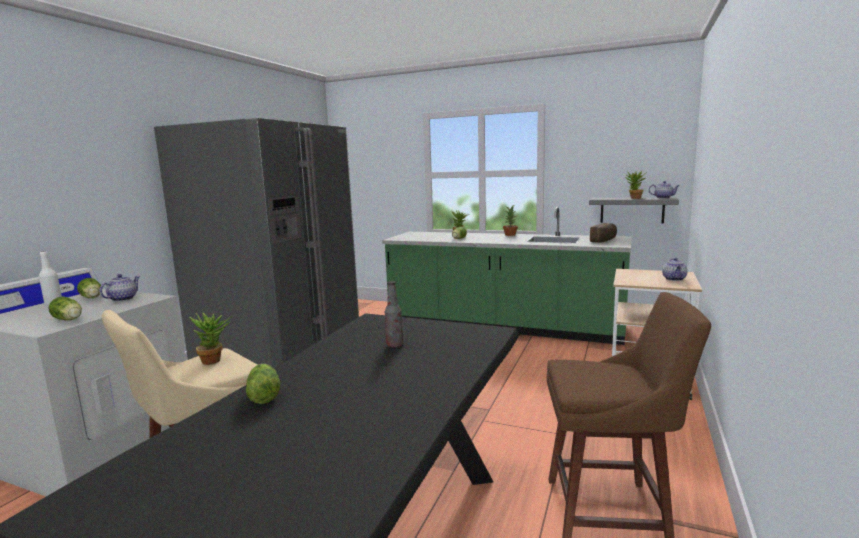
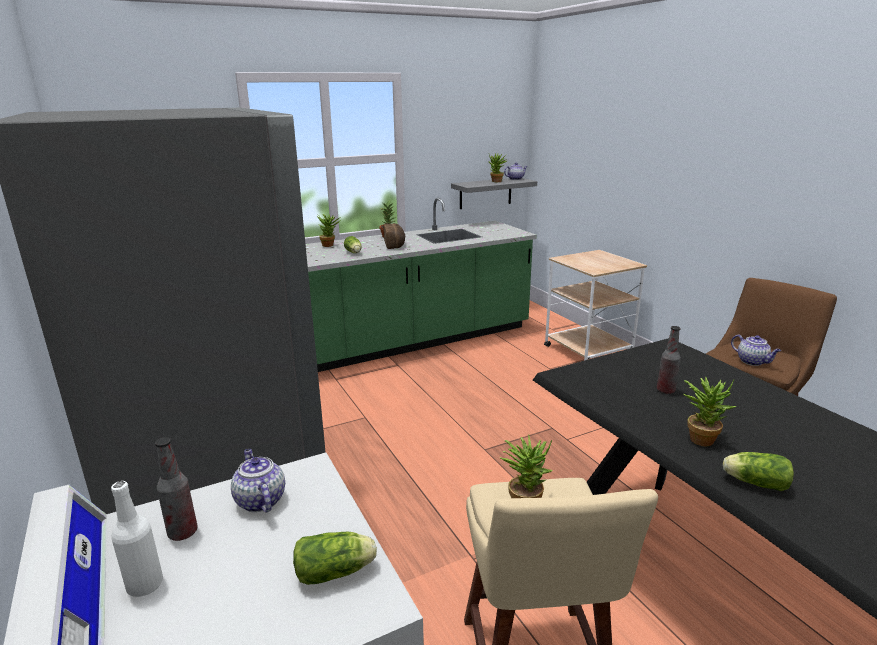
camera: 50 degrees left, 10 degrees up
(92, 298) = (183, 532): lettuce -> bottle
(322, 368) = (701, 437): none -> potted plant
(604, 240) = (494, 229): bread -> bread (395, 244)
(674, 279) = (610, 259): teapot -> teapot (752, 361)

